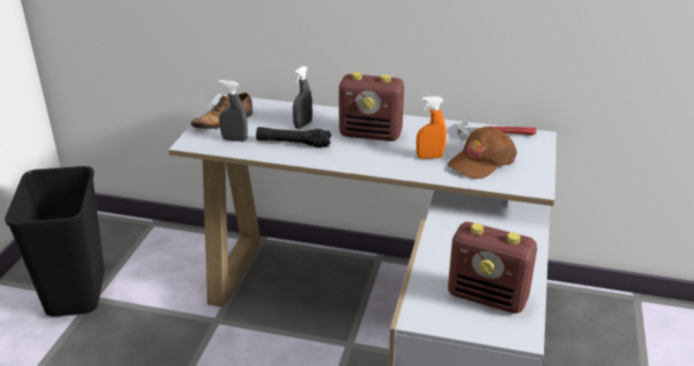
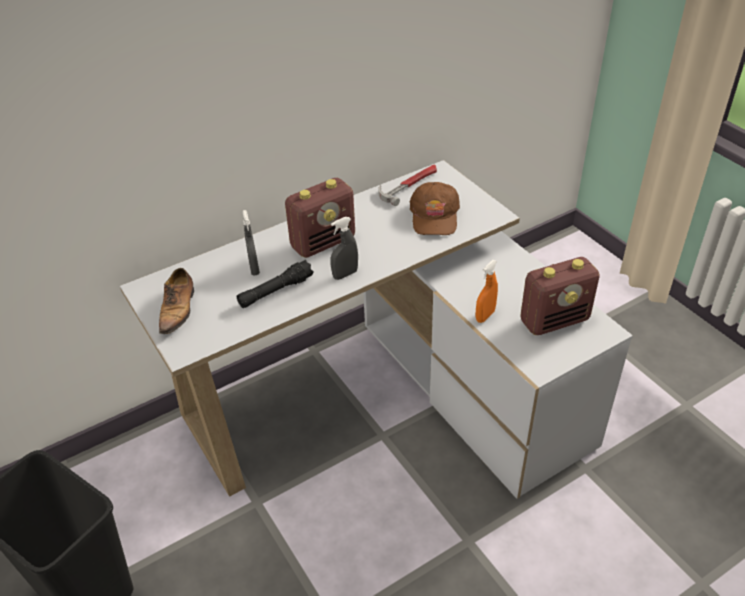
camera: 45 degrees left, 10 degrees up
(234, 140) = (219, 321): grey spray bottle -> grey spray bottle (345, 274)
(429, 157) = (396, 235): orange spray bottle -> orange spray bottle (485, 316)

